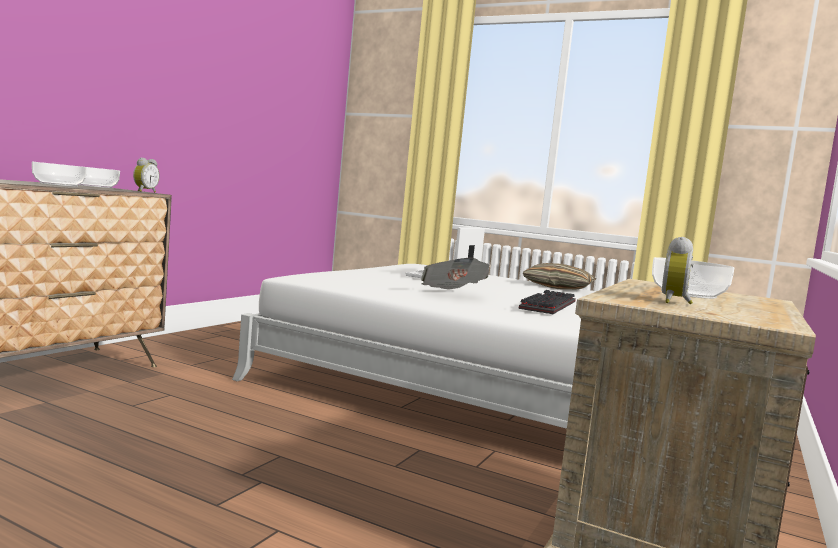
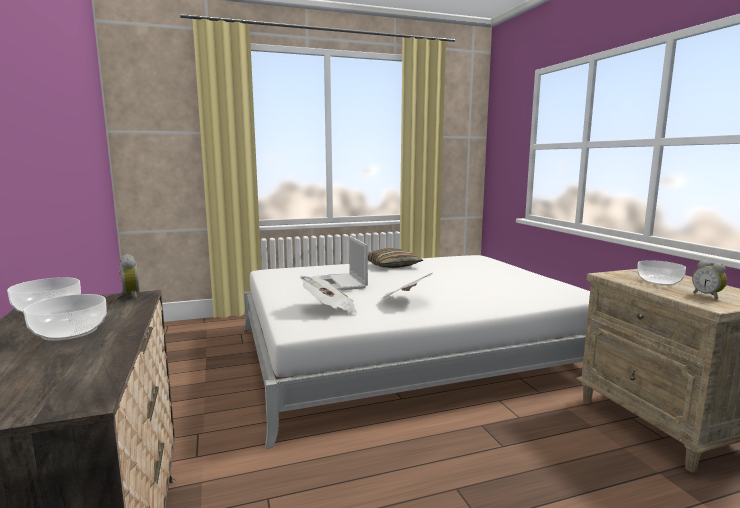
camera: 45 degrees left, 5 degrees up
(367, 280) = (330, 309): none -> newspaper
(546, 305) = (458, 289): keyboard -> none

